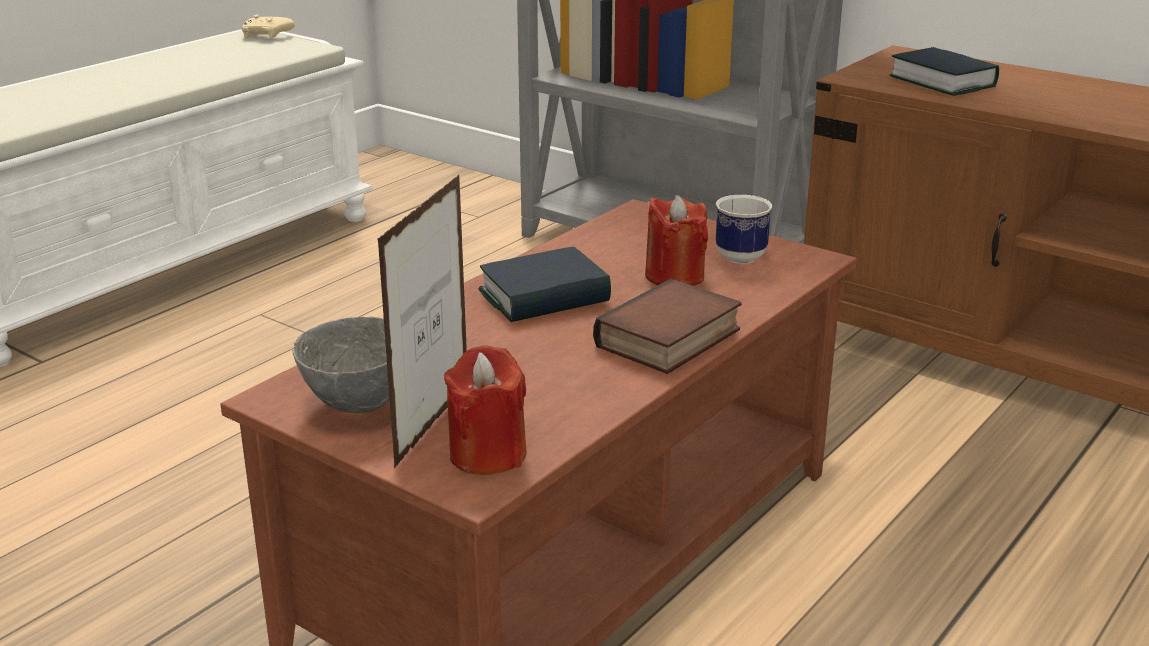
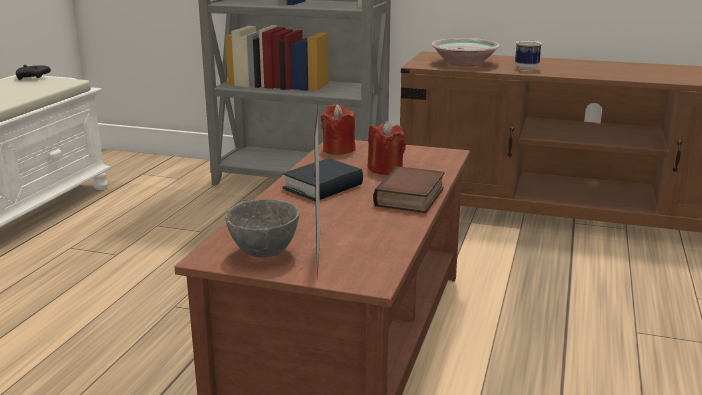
camera: 20 degrees left, 5 degrees down
(267, 36) = (33, 78): beige game controller -> black game controller
(487, 454) = (364, 265): red candle -> red candle (338, 150)
(743, 254) = (411, 155): mug -> mug (526, 68)
(942, 82) = (464, 63): book -> bowl

